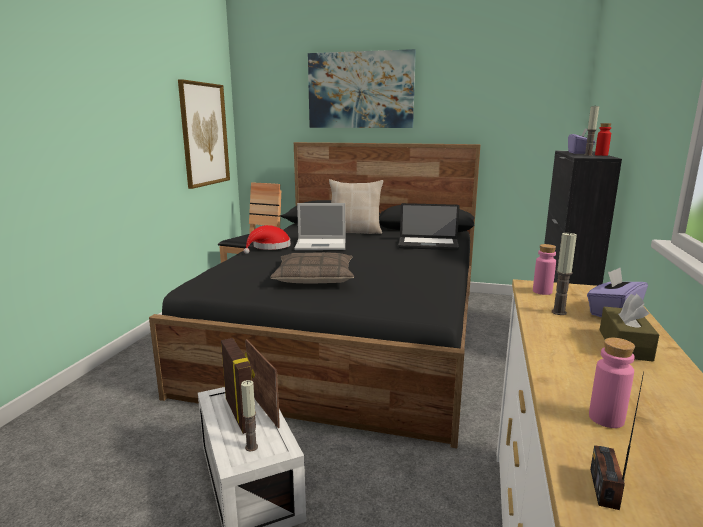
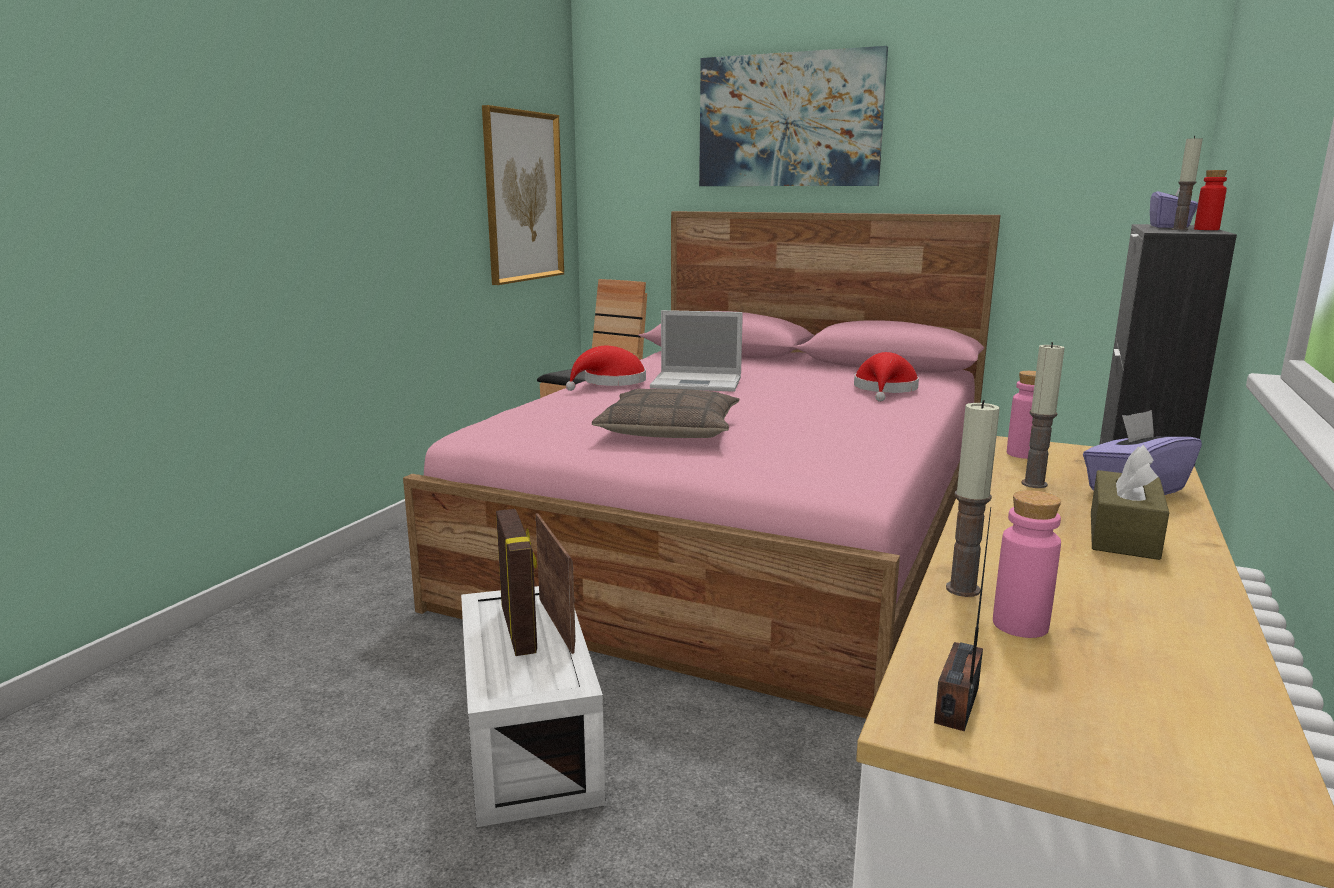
camera: 10 degrees right, 0 degrees up
(251, 447) = (525, 676): candle -> candle (962, 589)
(352, 334) = (744, 538): black bed -> pink bed
(355, 232) = (764, 365): beige pillow -> none
(428, 245) = (885, 390): laptop -> red hat

